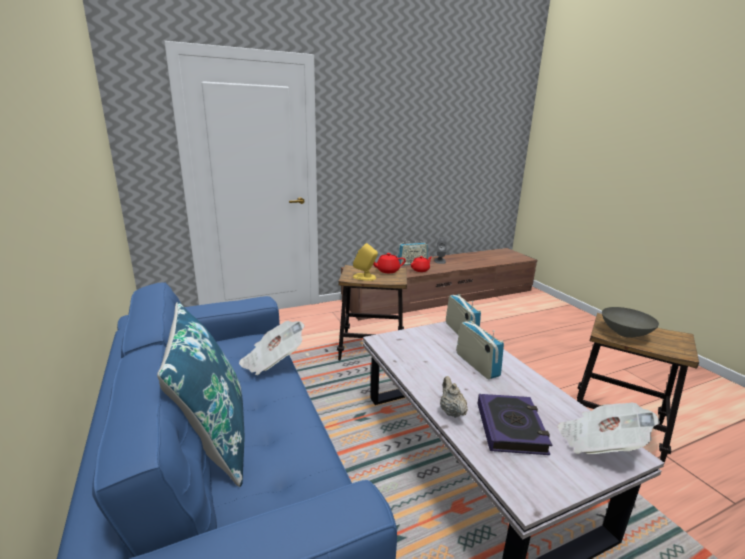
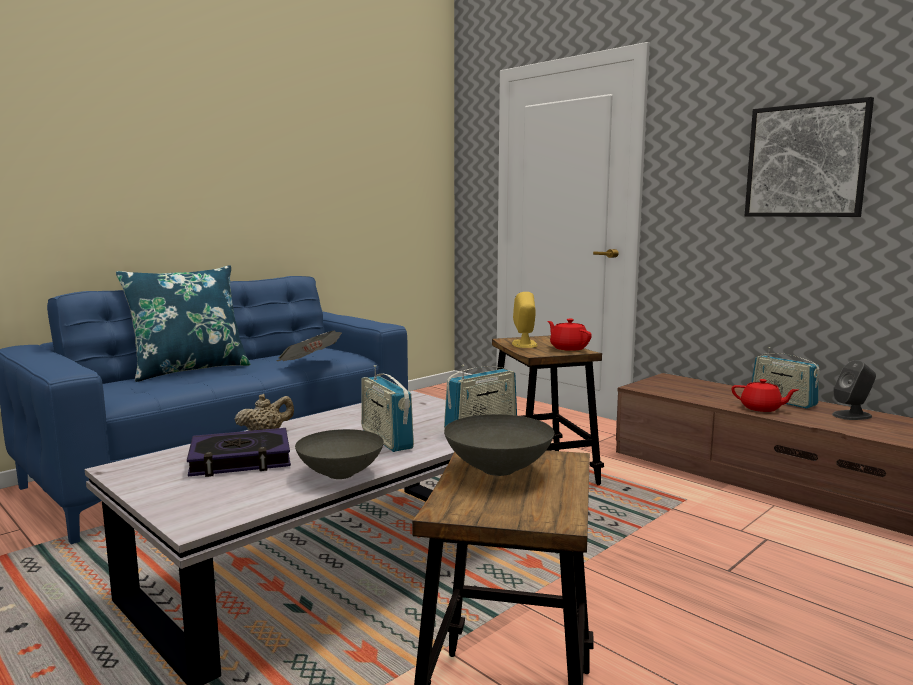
camera: 70 degrees right, 10 degrees down
(406, 143) = (806, 161): none -> picture
(477, 365) = (386, 439): radio -> radio turned 105 degrees clockwise
(541, 390) = (341, 474): none -> grey bowl
(599, 444) = (216, 505): newspaper -> none

